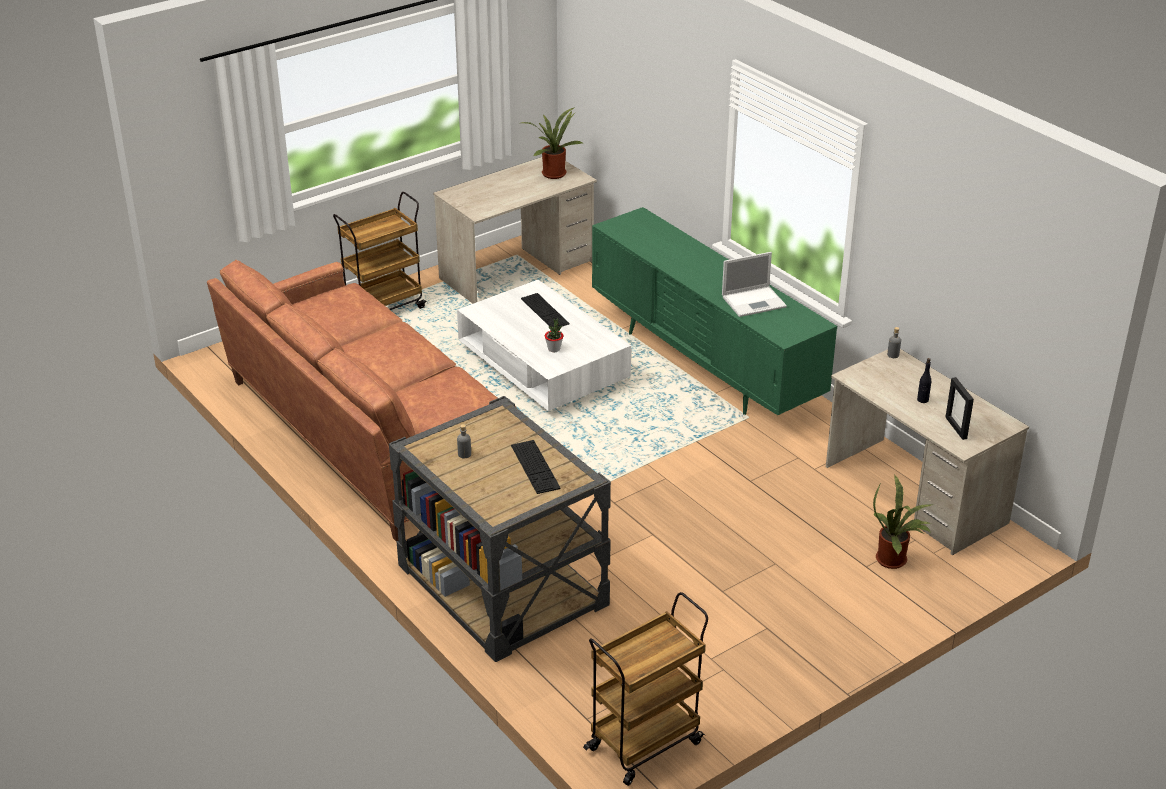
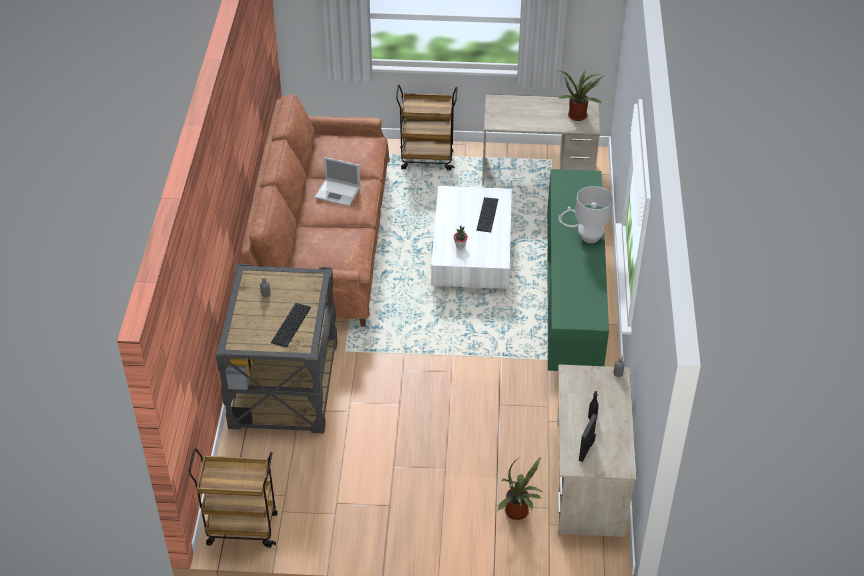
camera: 40 degrees right, 10 degrees up
(696, 259) = (583, 230): none -> grey table lamp
(754, 301) = (579, 282): laptop -> laptop (338, 193)

